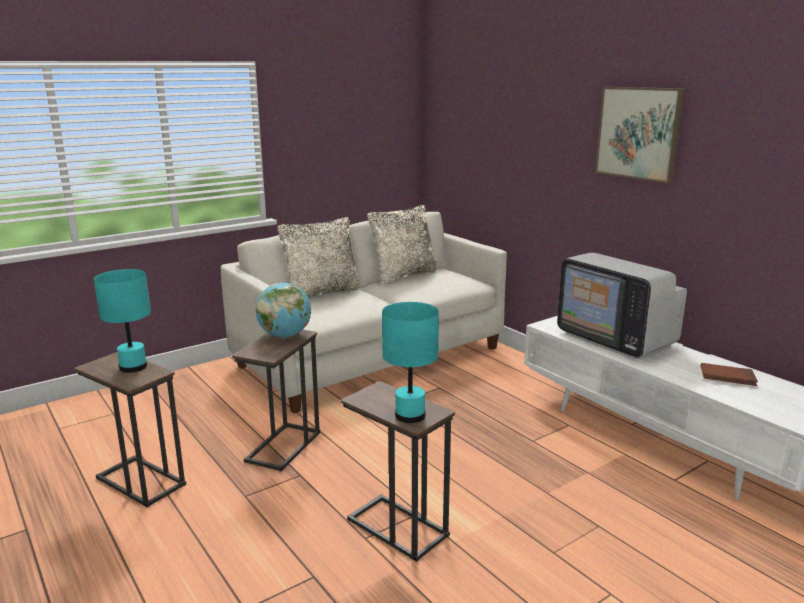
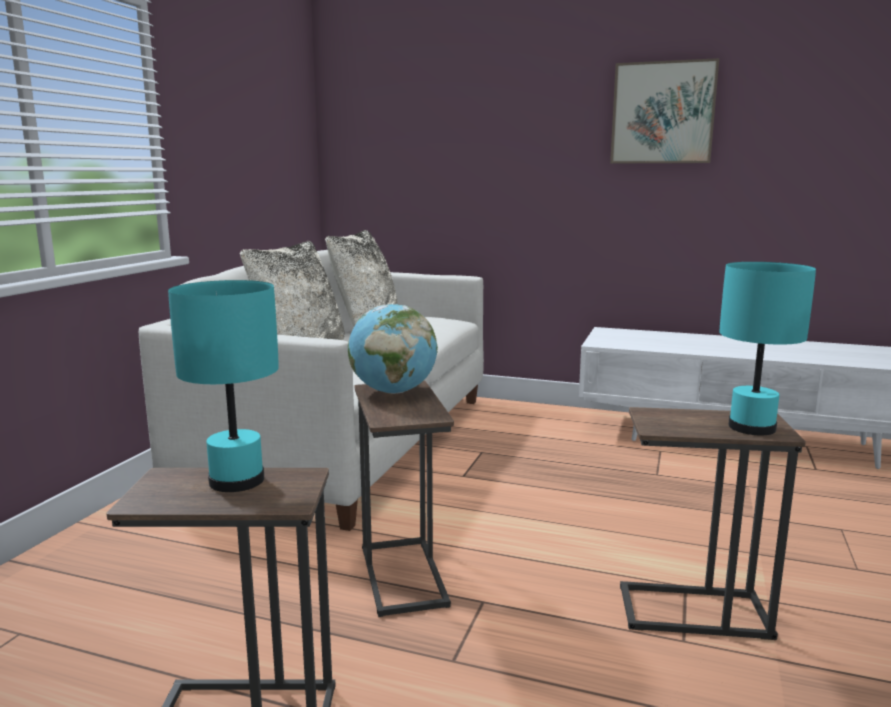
camera: 35 degrees left, 5 degrees down
(616, 339) = (682, 342): television -> none
(727, 377) = (823, 350): brown book -> none

